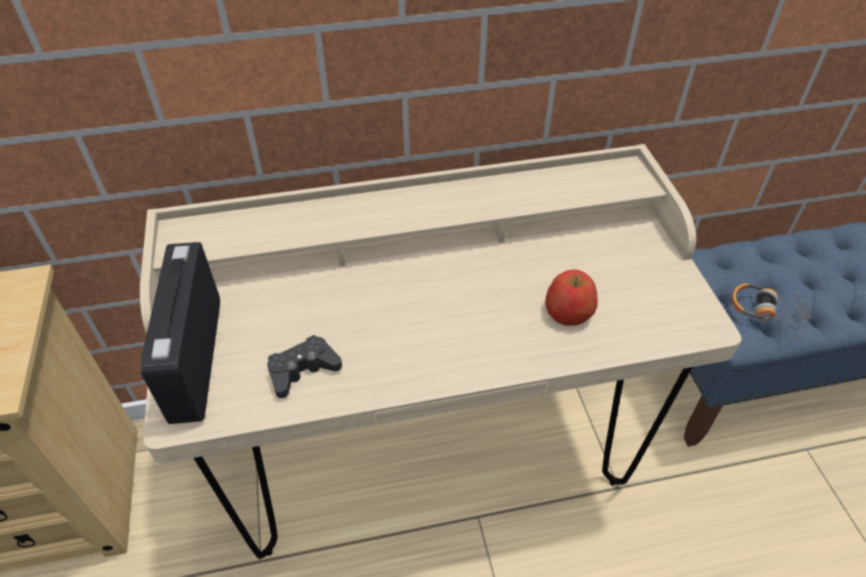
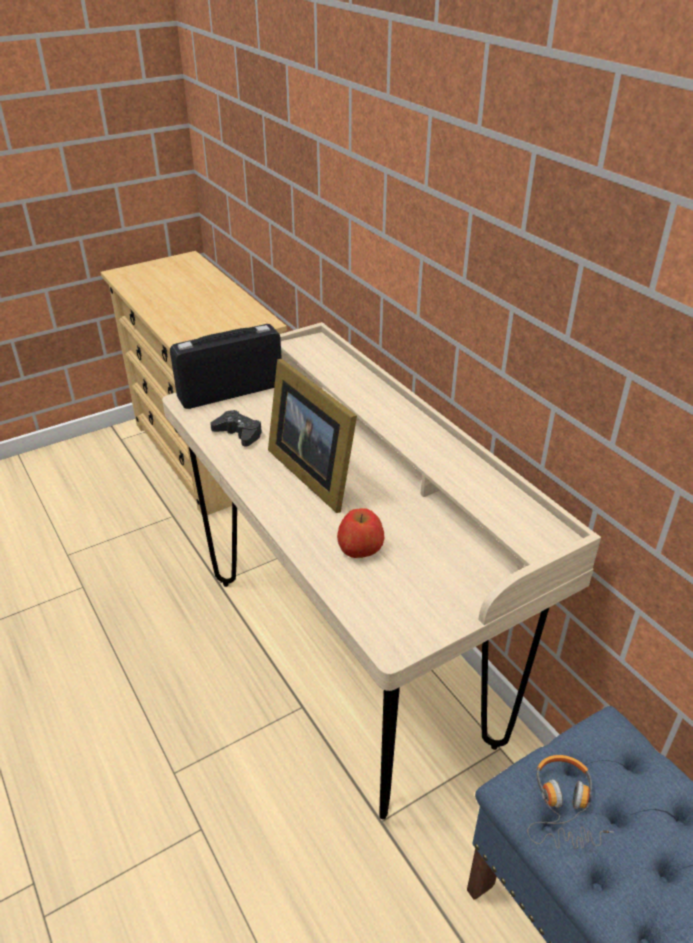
camera: 70 degrees right, 10 degrees down
(422, 315) = (313, 472): none -> picture frame

